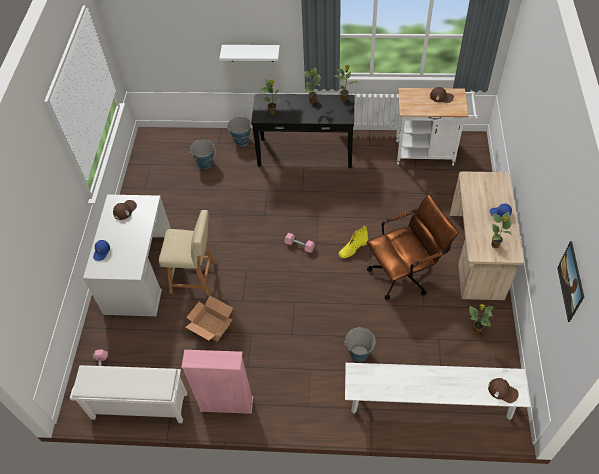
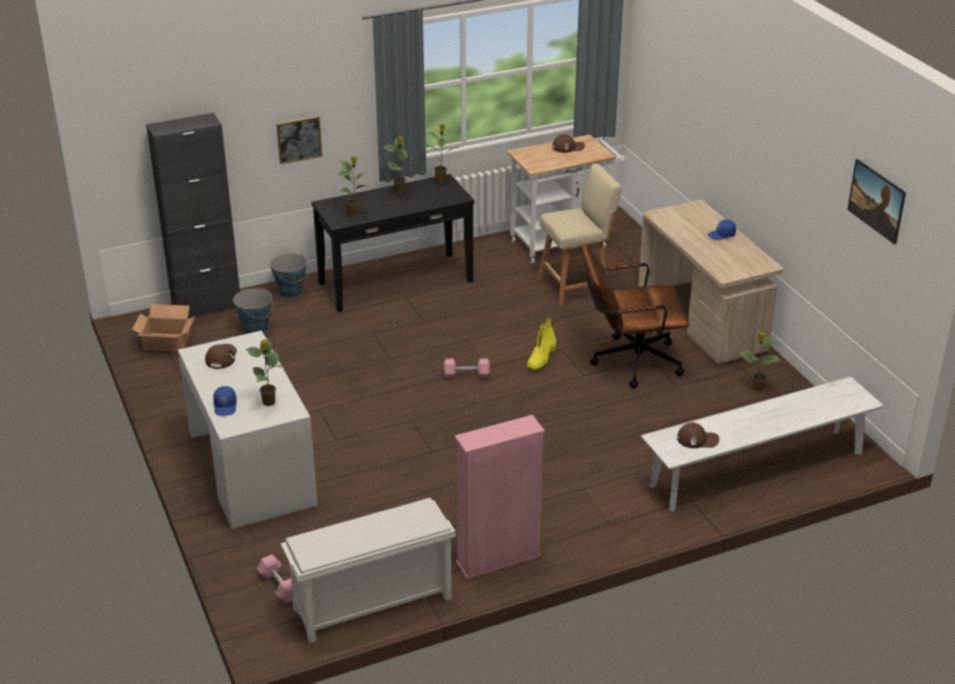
camera: 30 degrees left, 20 degrees down
(190, 136) = (206, 306): none -> black cabinet
(196, 277) = (343, 448): beige stool -> beige stool (576, 286)
(212, 326) = (410, 489): cardboard box -> cardboard box (166, 342)
(251, 53) = (299, 139): white shelf -> picture
(359, 353) = (633, 453): bucket -> none
(405, 273) = (628, 362): brown office chair -> brown office chair turned 135 degrees counterclockwise
(495, 245) = (740, 263): potted plant -> potted plant (269, 402)
(502, 391) = (843, 402): brown cap -> brown cap (697, 439)

